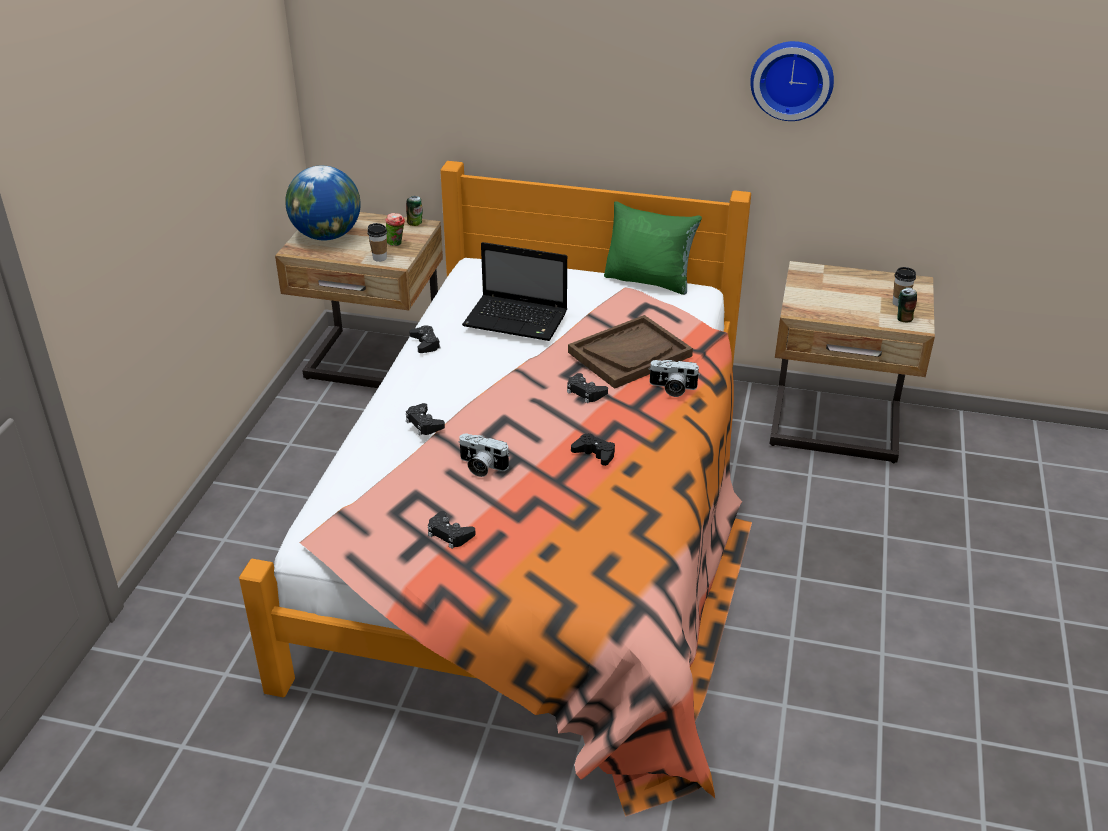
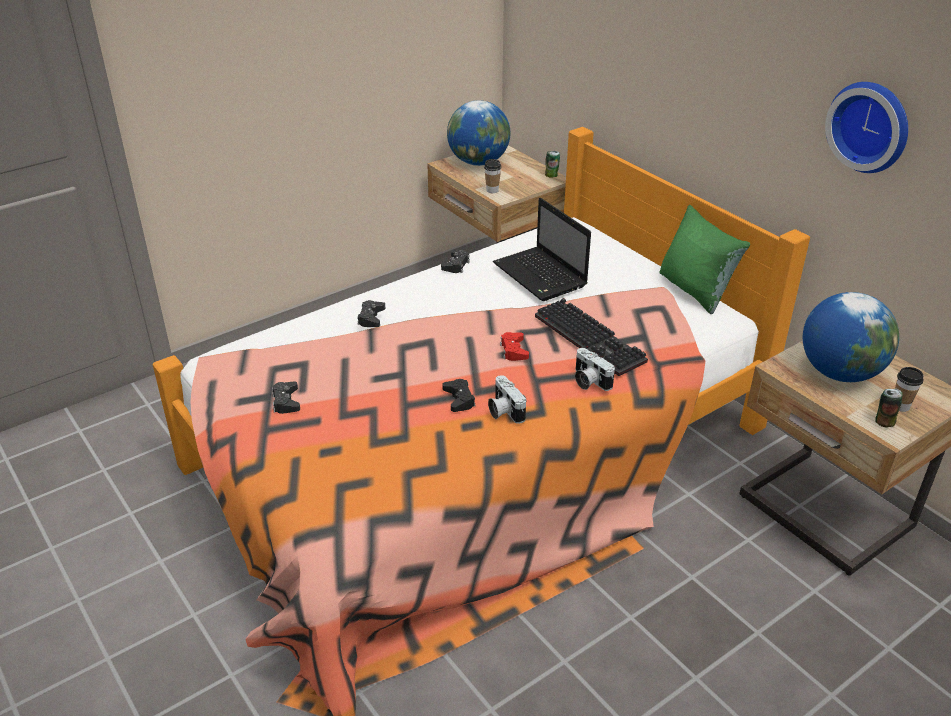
camera: 40 degrees right, 0 degrees up
(397, 244) = (517, 185): cup -> none
(481, 466) = (368, 367): camera -> camera (503, 411)
(585, 392) = (514, 350): black game controller -> red game controller
(630, 354) = (592, 339): brown tray -> keyboard
(837, 296) = (840, 372): none -> globe

